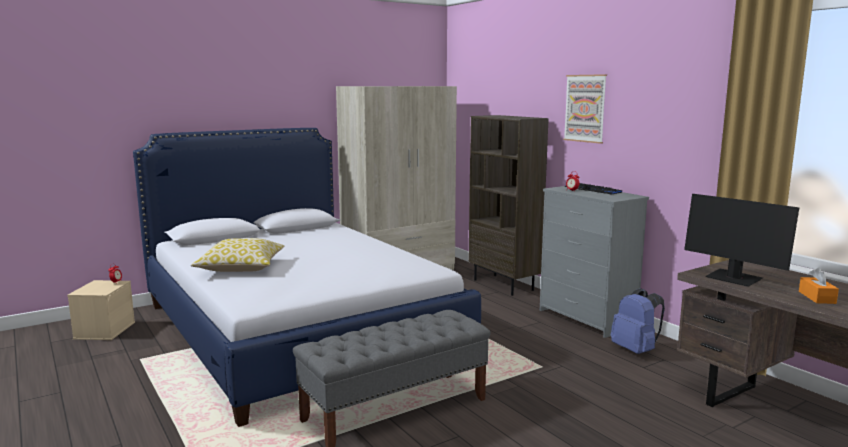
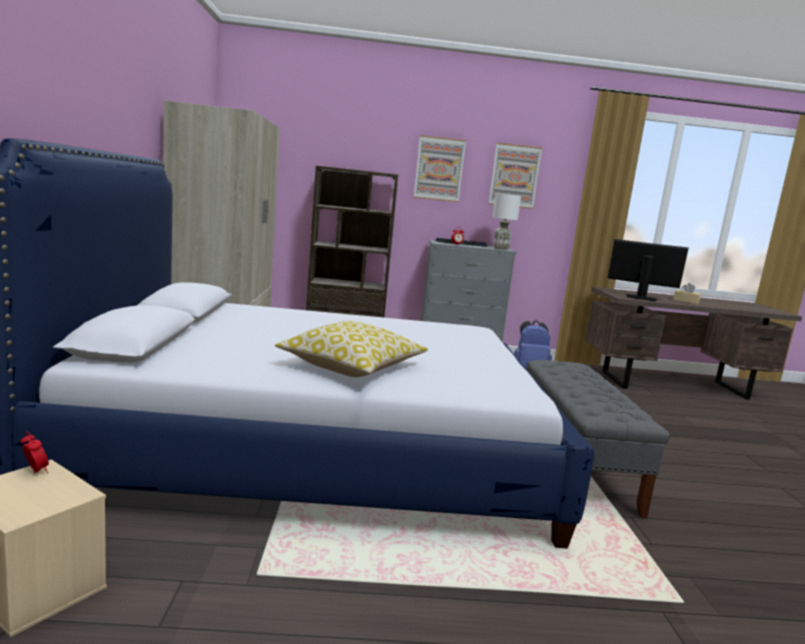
camera: 60 degrees left, 0 degrees up
(611, 198) = (500, 249): none -> white table lamp
(656, 110) = (514, 176): none -> picture
(734, 279) = (640, 298): monitor -> monitor turned 150 degrees counterclockwise
(817, 297) = (686, 301): orange tissue box -> beige tissue box

